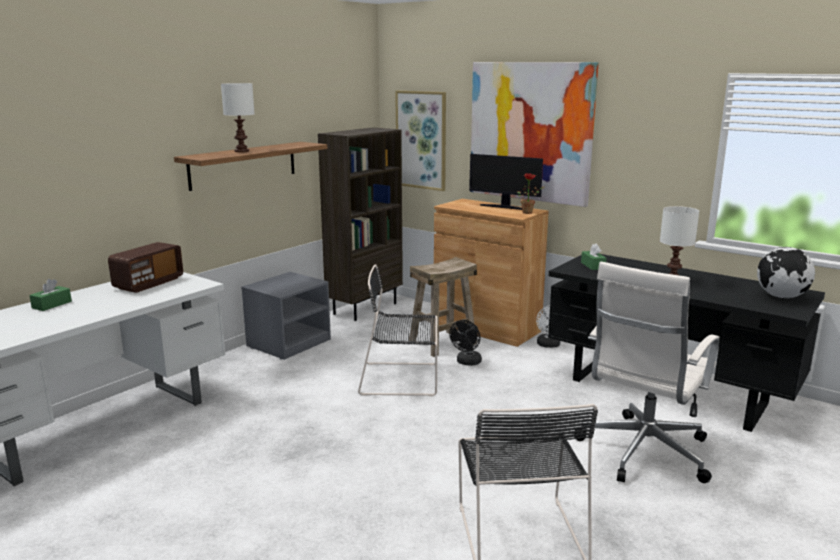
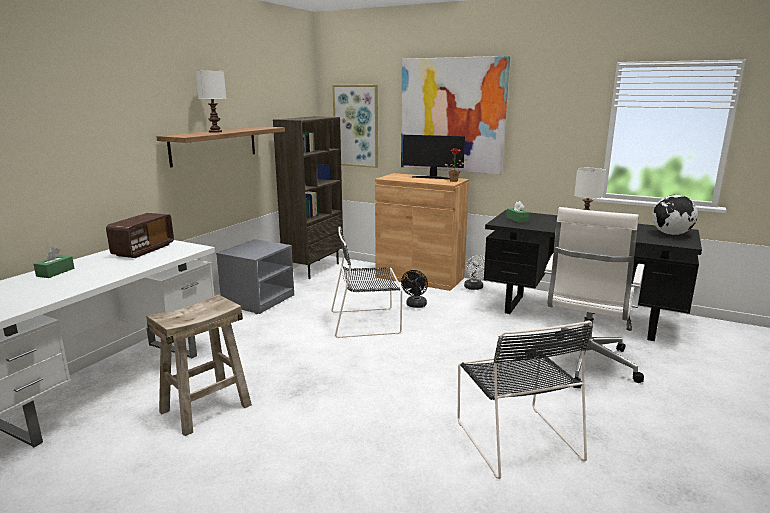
camera: 10 degrees left, 0 degrees up
(442, 343) = (389, 292): beige stool -> beige stool (206, 409)

